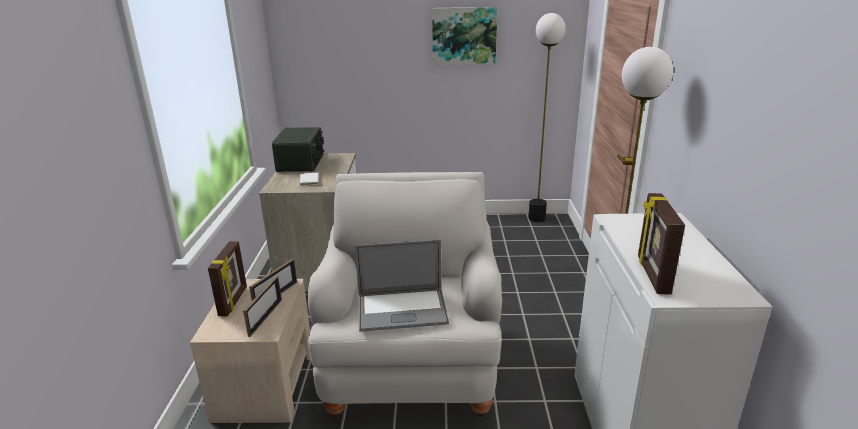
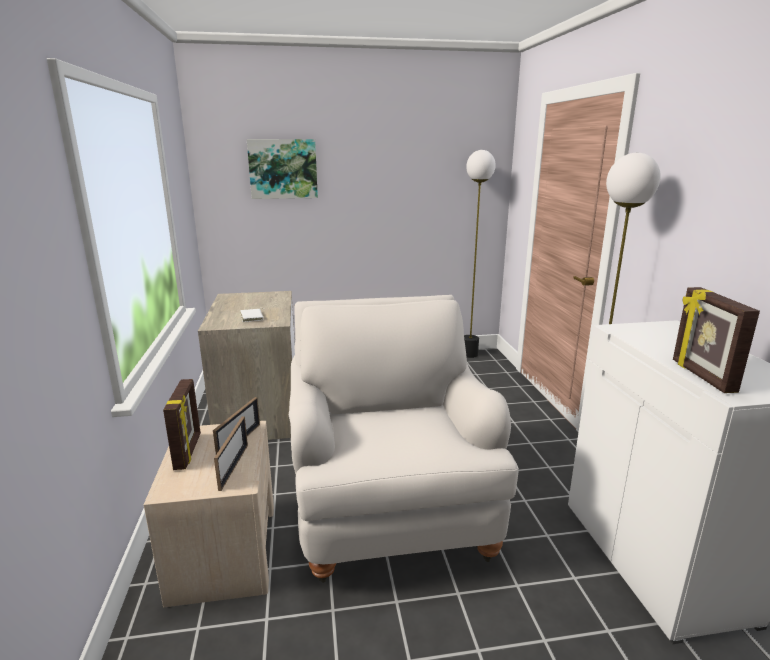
camera: 10 degrees left, 5 degrees down
(301, 163) = (236, 301): radio -> none
(402, 310) = (399, 444): laptop -> none
(464, 36) = (396, 172): picture -> picture (283, 169)

